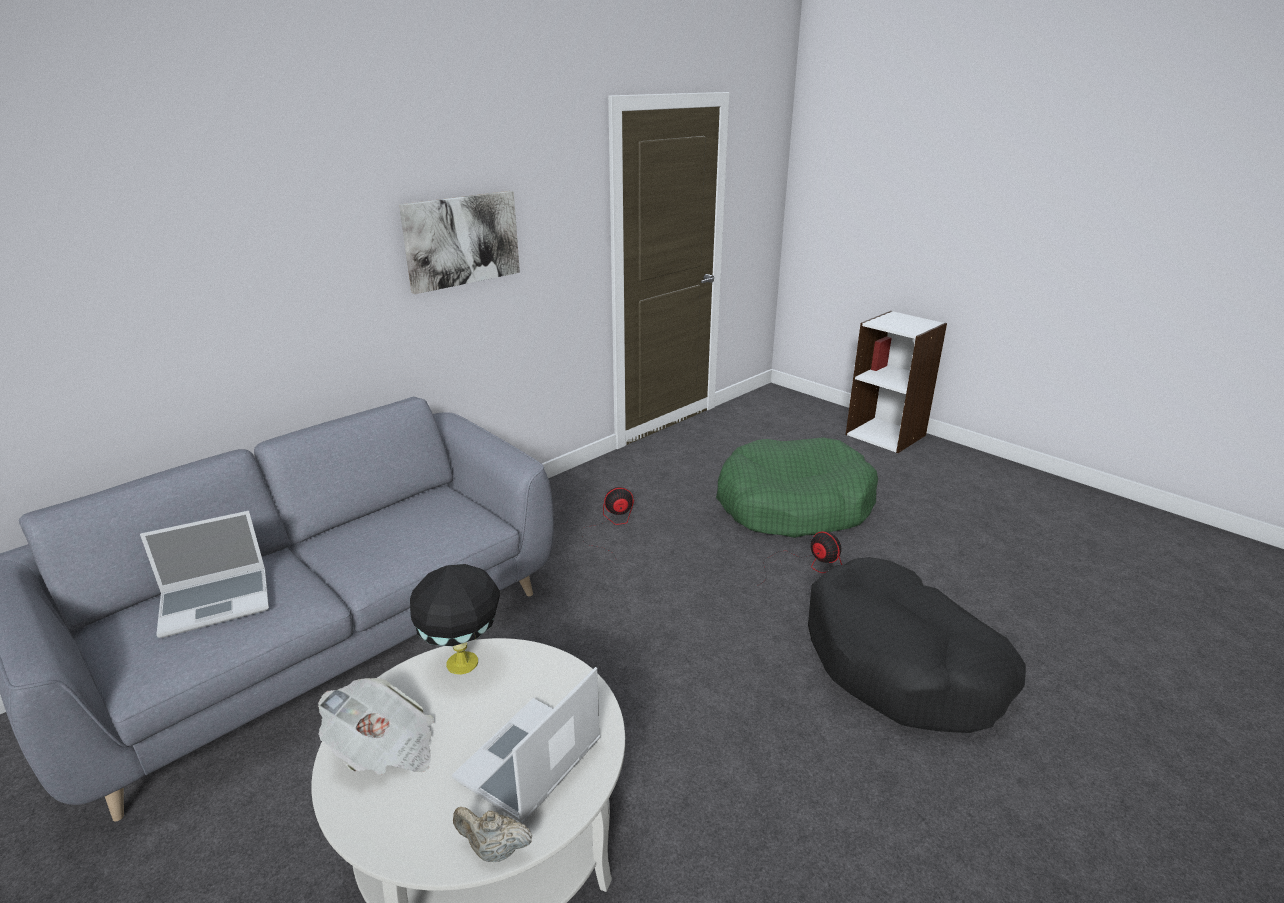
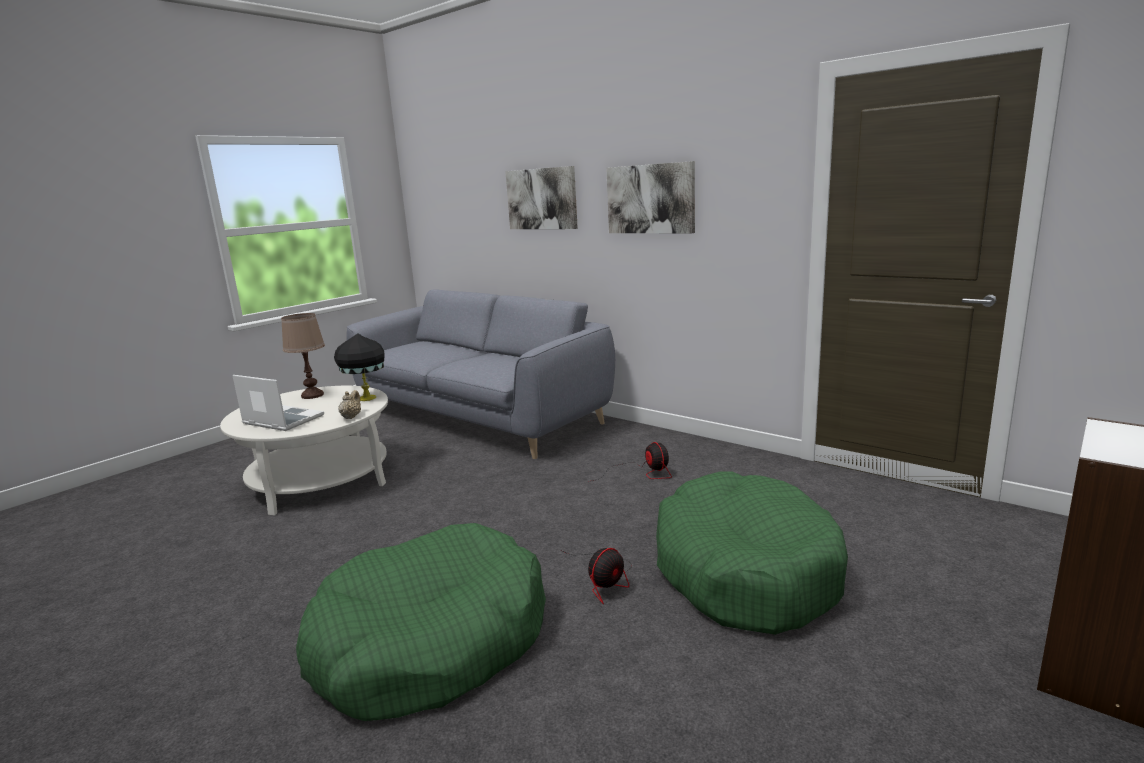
camera: 85 degrees right, 10 degrees down
(217, 602) = (427, 349): laptop -> none
(273, 264) = (542, 199): none -> picture
(384, 749) = (312, 395): newspaper -> brown table lamp
(494, 850) = (234, 421): beige teapot -> beige teapot (351, 417)
(902, 663) = (430, 642): black dog bed -> green dog bed

